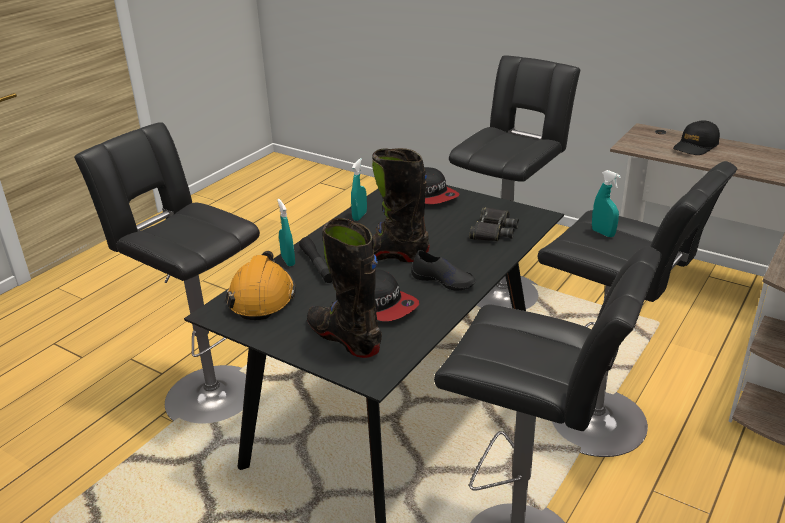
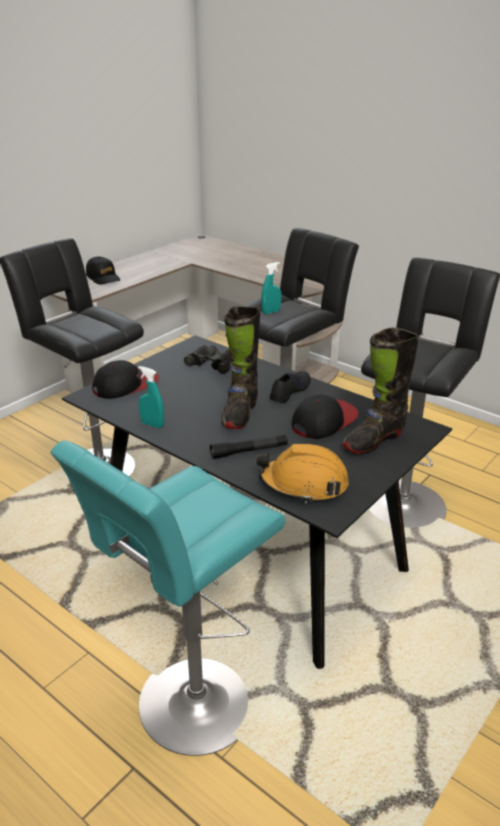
camera: 85 degrees left, 0 degrees up
(207, 393) = (190, 707): black stool -> turquoise stool
(288, 261) = (234, 469): turquoise spray bottle -> none

